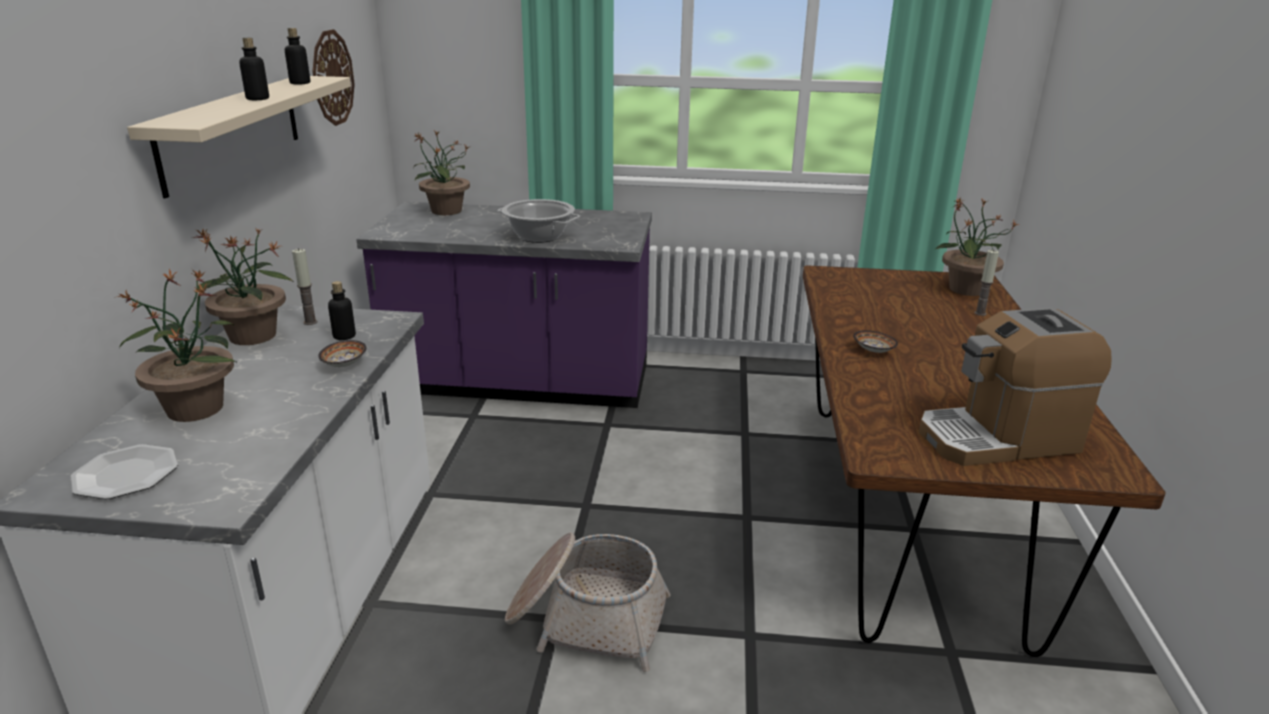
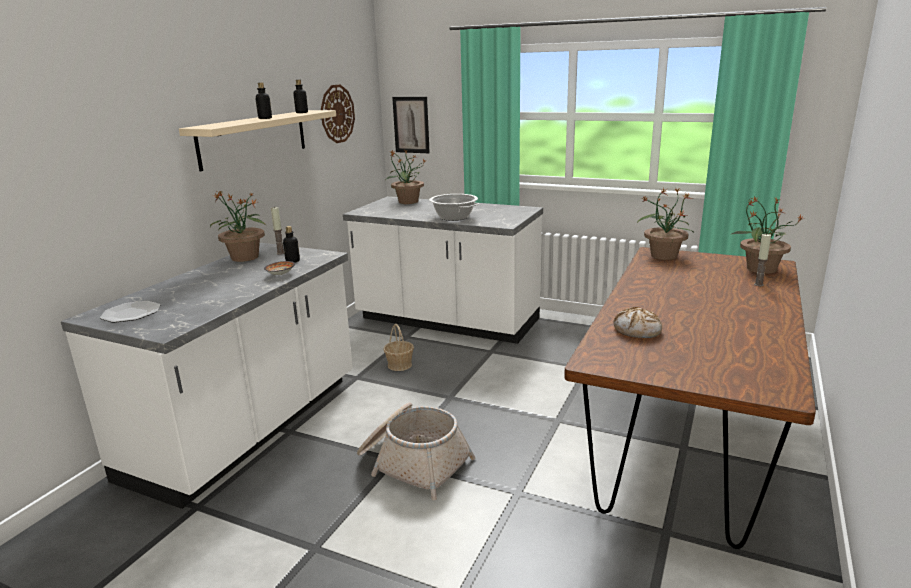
camera: 20 degrees right, 5 degrees down
(195, 408) = (188, 288): potted plant -> potted plant (663, 255)
(435, 90) = (411, 125): none -> picture
(486, 464) = (399, 365): none -> basket
(520, 383) = (447, 320): purple counter -> white counter
(873, 350) = (647, 300): bowl -> none
(894, 399) = (637, 330): none -> bread
(998, 438) = (699, 362): coffee machine -> none

